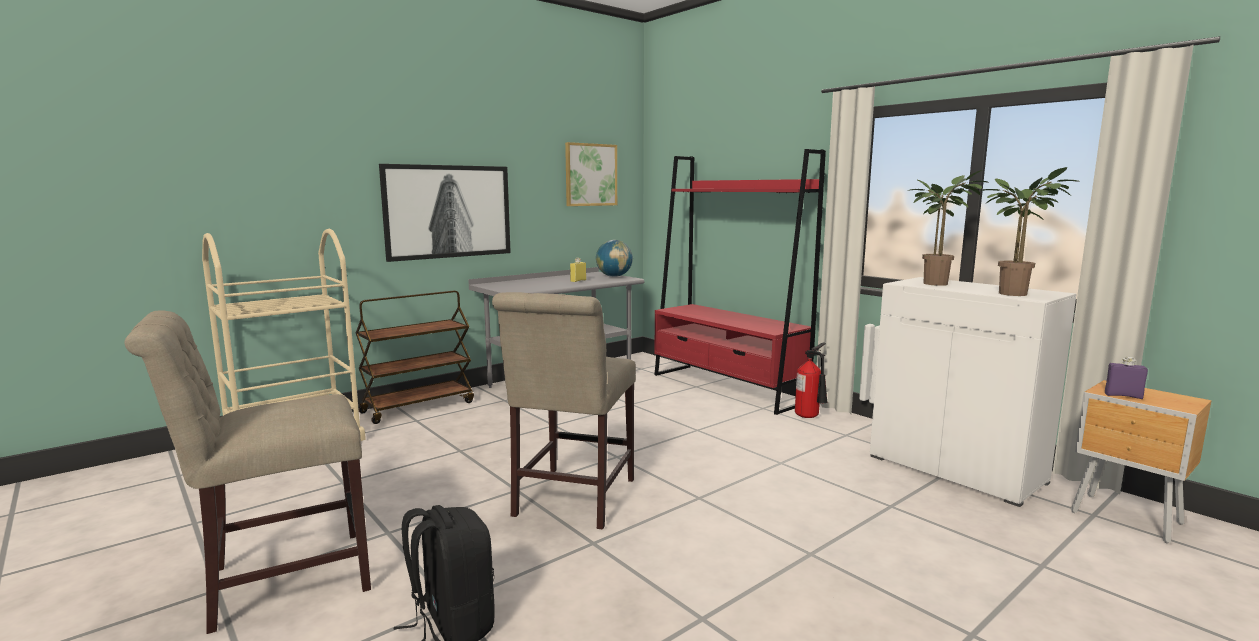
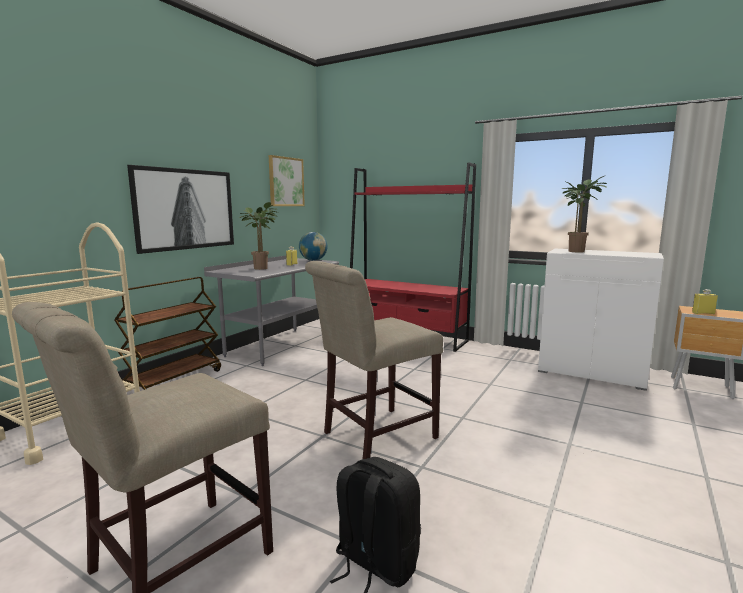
camera: 20 degrees left, 0 degrees up
(571, 500) = (374, 436): beige chair -> beige chair turned 60 degrees clockwise
(810, 417) = (477, 351): fire extinguisher -> none
(1017, 294) = (635, 254): potted plant -> potted plant (263, 268)
(1123, 396) = (703, 313): purple bottle -> yellow bottle

